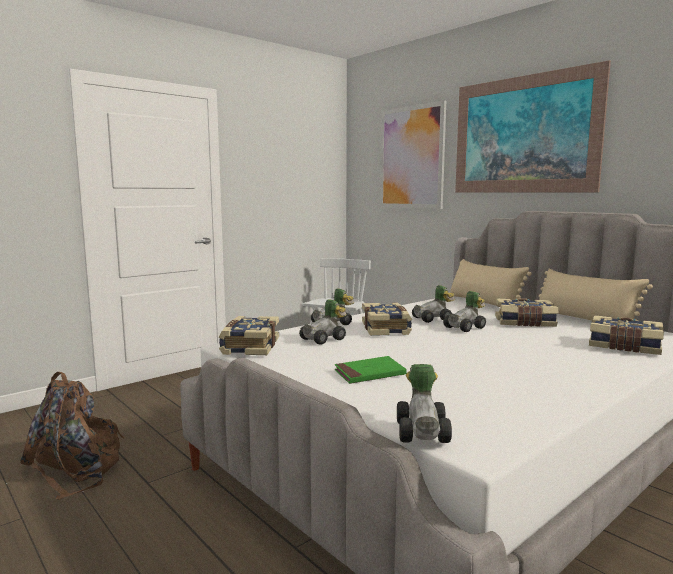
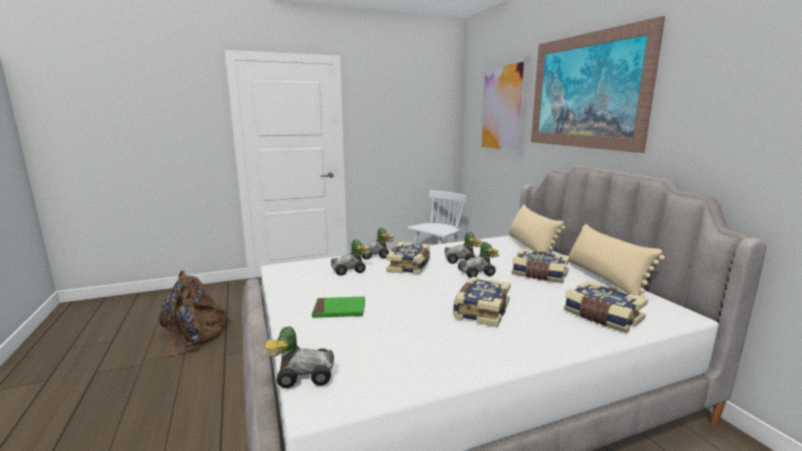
camera: 20 degrees right, 5 degrees up
(249, 347) = (288, 271): book -> book (480, 310)
(423, 430) = (302, 375): toy car -> toy car turned 120 degrees counterclockwise

